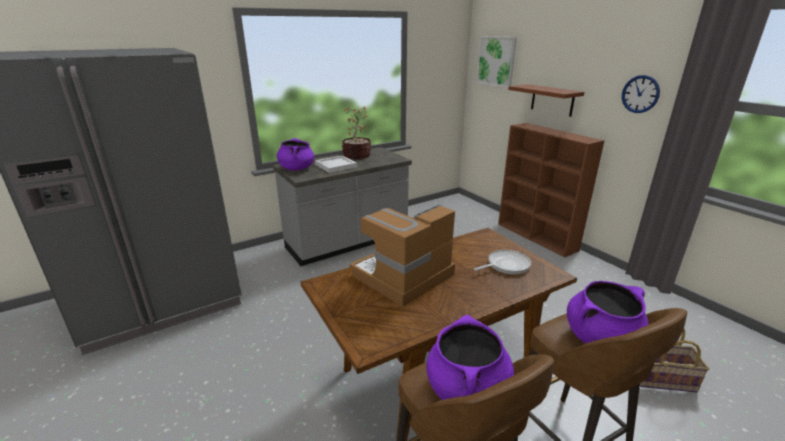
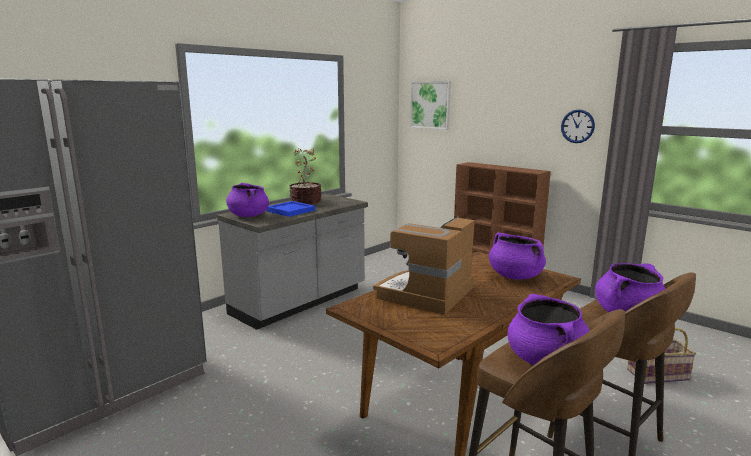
camera: 15 degrees left, 10 degrees down
(335, 166) = (290, 211): white tray -> blue tray
(506, 265) = (514, 276): frying pan -> purple cooking pot
(552, 100) = (494, 138): brown shelf -> none

